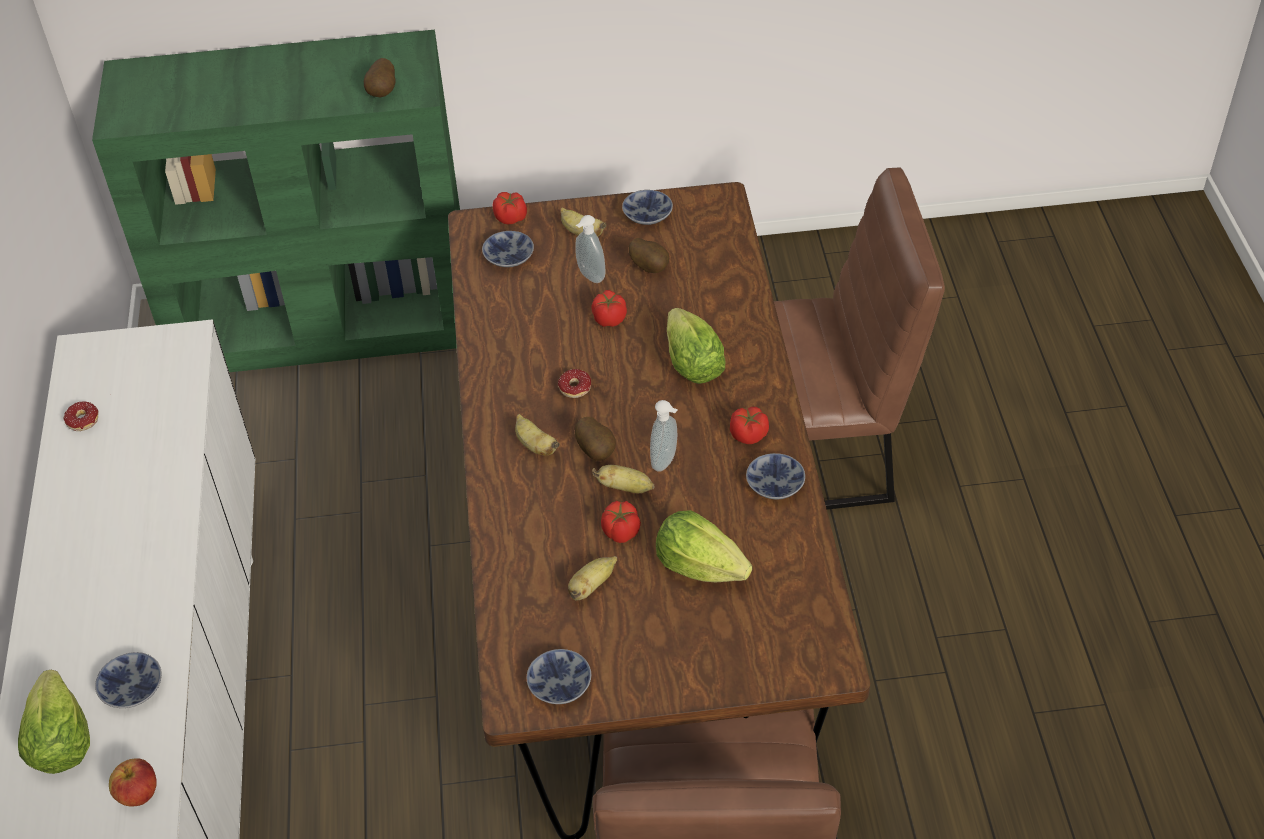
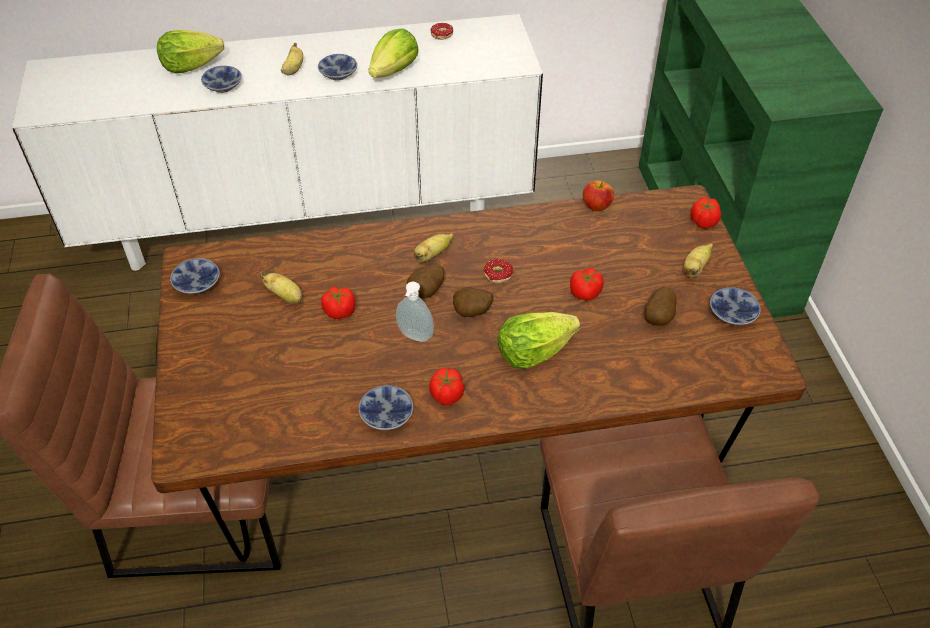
camera: 85 degrees right, 0 degrees up
(139, 794) = (146, 99): apple -> apple (596, 206)
(383, 92) = (778, 88): potato -> potato (472, 313)
(507, 258) = (650, 223): bowl -> bowl (337, 73)
(589, 276) = (637, 277): soap dispenser -> none
(625, 488) = (385, 312): banana -> banana (293, 70)
(699, 566) = (298, 362): lettuce -> lettuce (394, 71)

